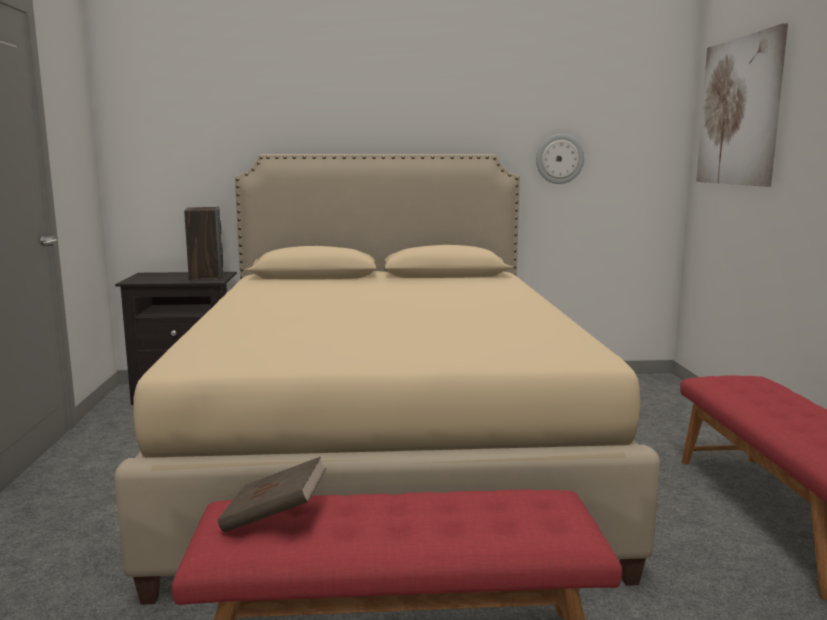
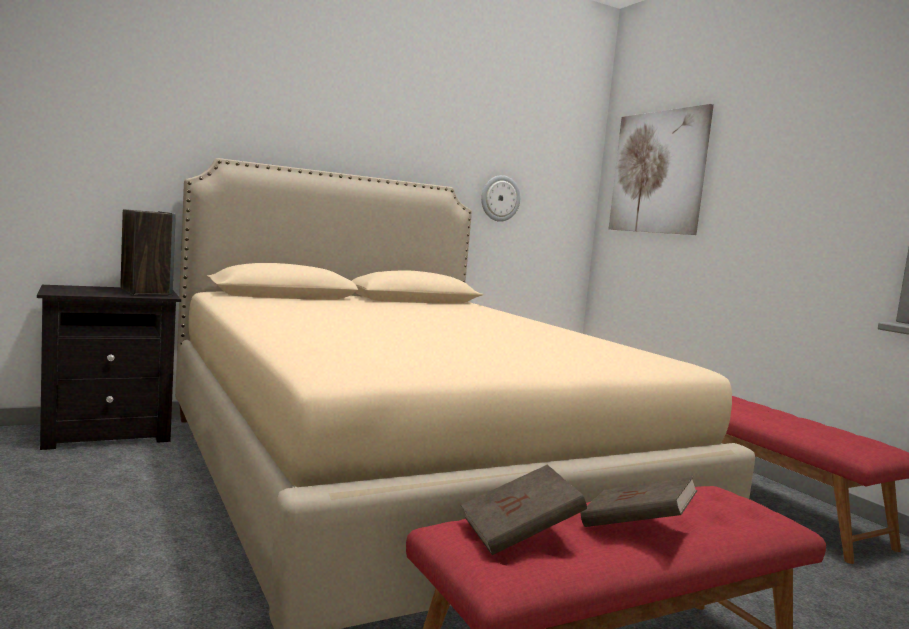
camera: 25 degrees left, 5 degrees down
(394, 524) = (635, 527): none -> brown book

